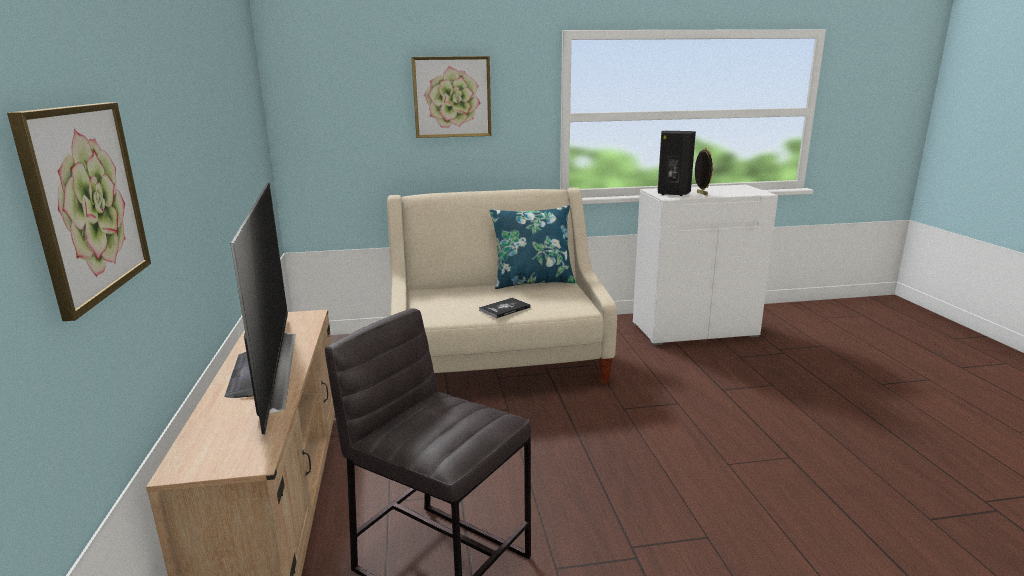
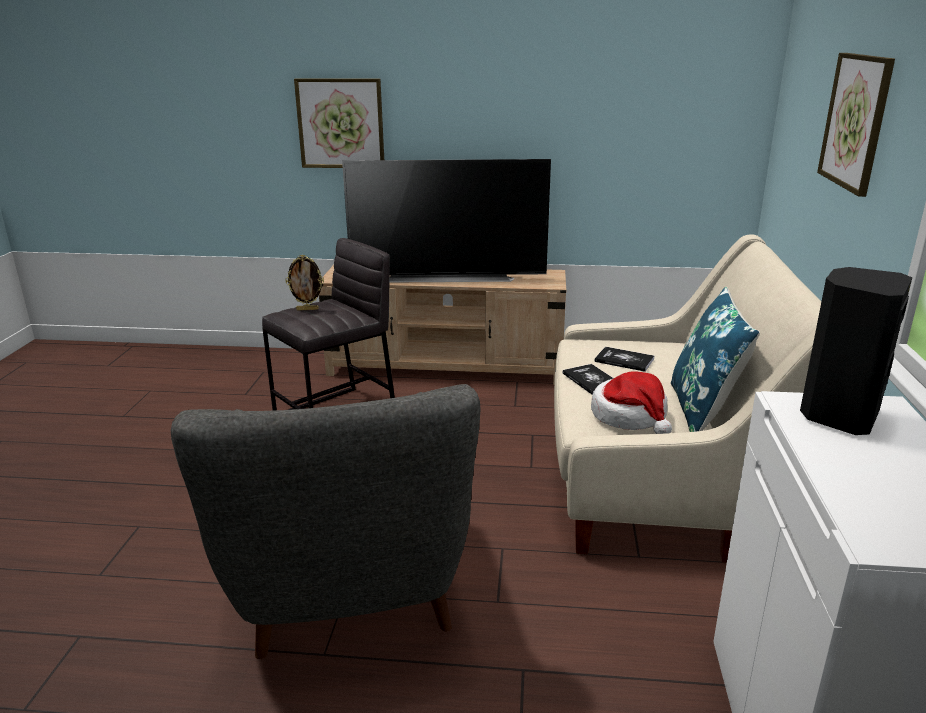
camera: 105 degrees right, 5 degrees up
(460, 301) = (624, 360): none -> book
(555, 297) = (630, 416): none -> hat
(701, 194) = (841, 448): picture frame -> picture frame (307, 309)
(730, 462) = (347, 594): none -> grey armchair

